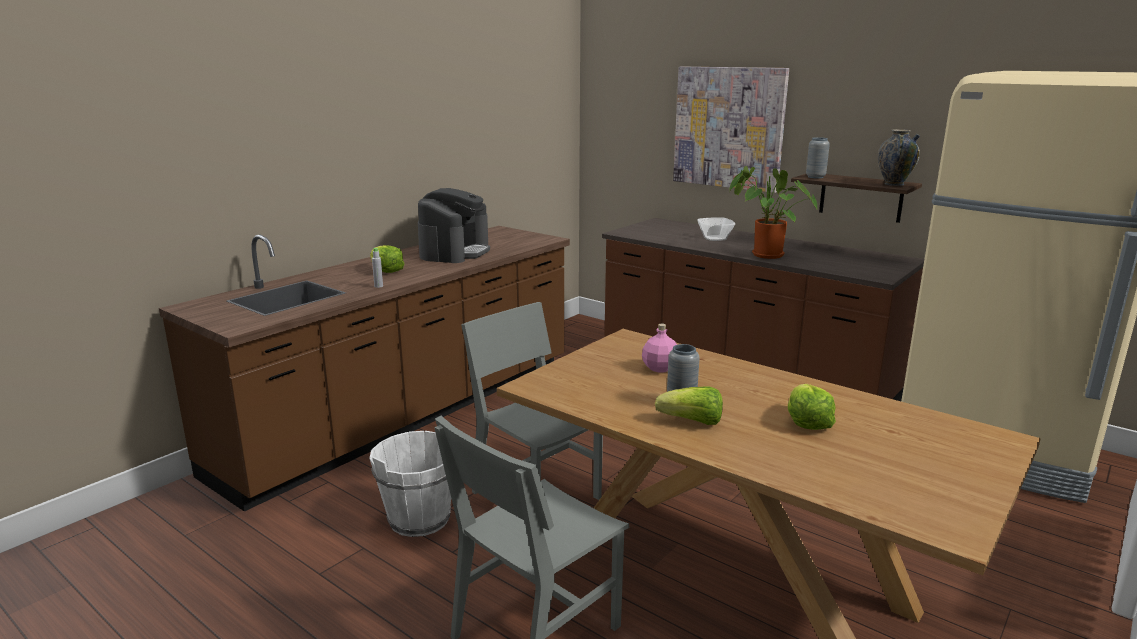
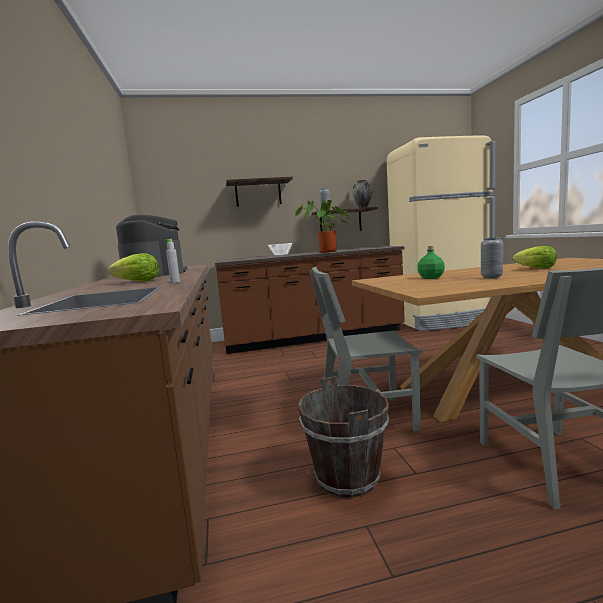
camera: 50 degrees left, 10 degrees down
(419, 519) = (348, 477): white bucket -> brown bucket
(660, 368) = (431, 278): pink bottle -> green bottle
(692, 422) = (523, 277): lettuce -> none
(729, 128) = (258, 194): picture -> shelf

